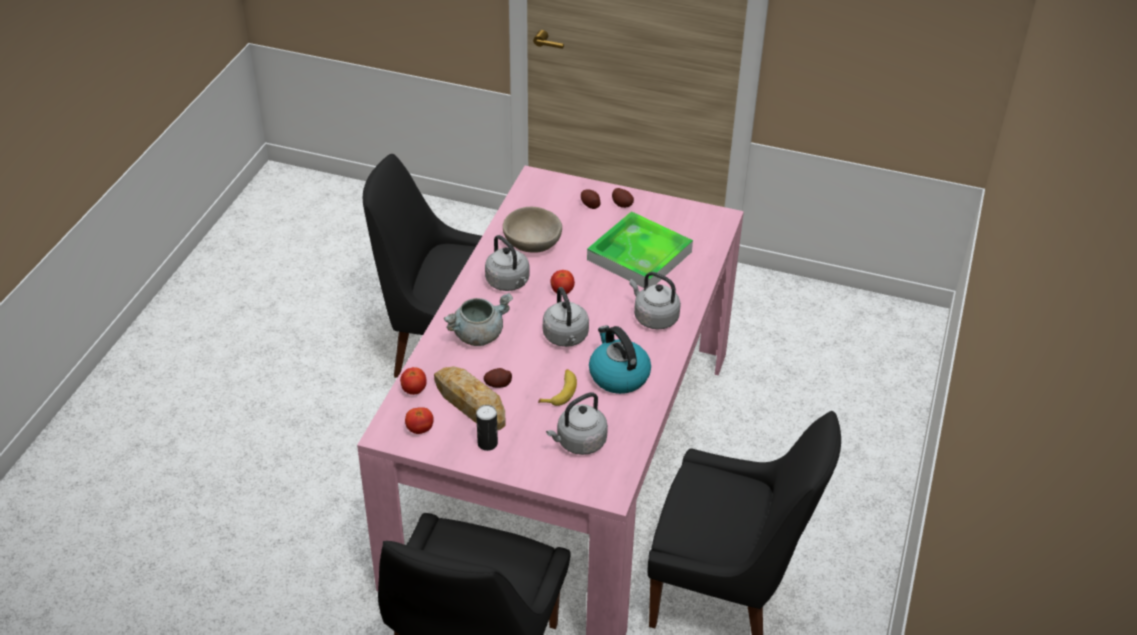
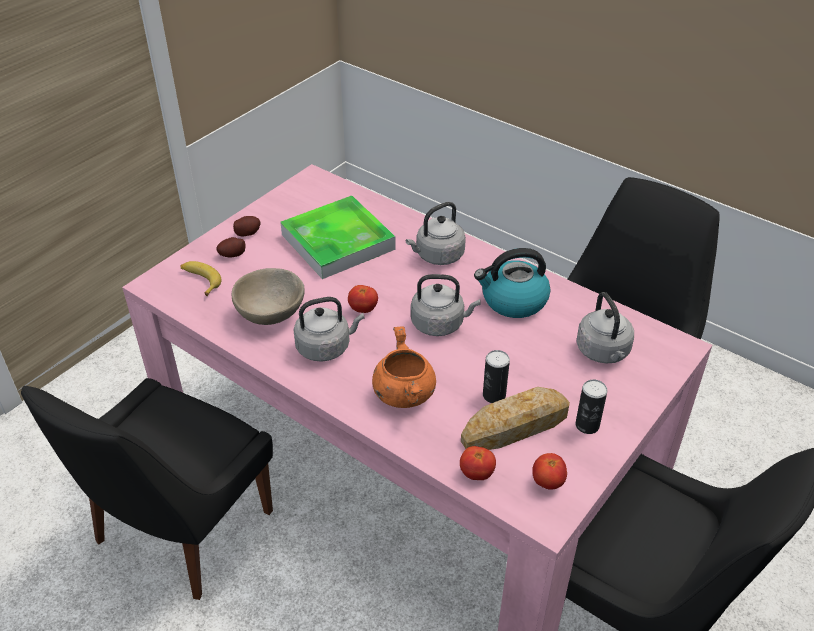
camera: 70 degrees left, 0 degrees up
(478, 335) = (403, 393): grey cooking pot -> orange cooking pot
(497, 384) = (494, 395): potato -> can
(560, 391) = (522, 348): banana -> banana (200, 280)

